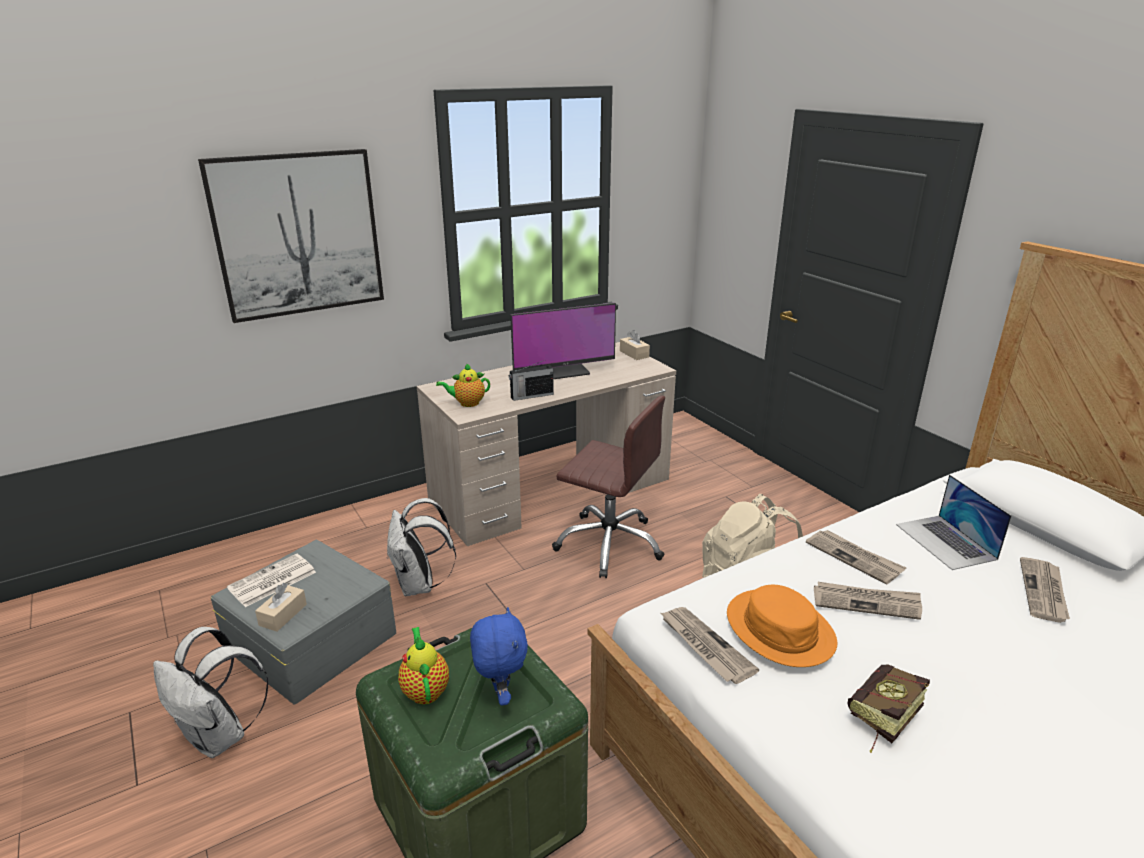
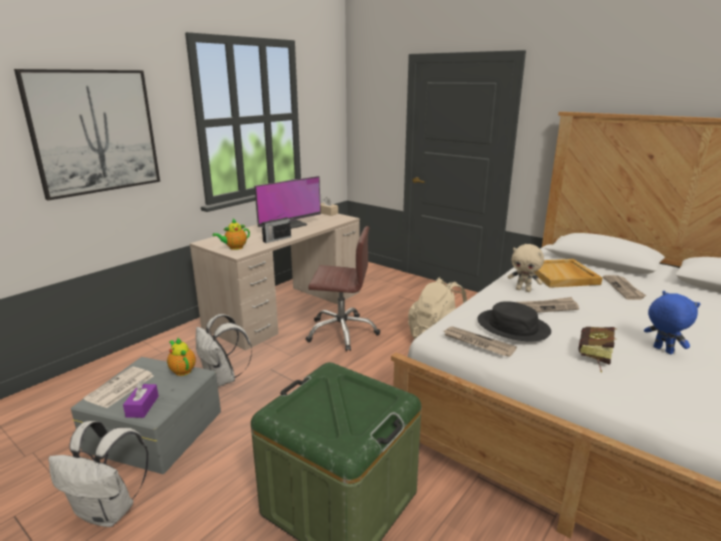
camera: 20 degrees left, 5 degrees down
(283, 615) = (142, 406): beige tissue box -> purple tissue box
(425, 689) = (306, 410): teapot -> teapot (182, 370)
(500, 695) = (359, 402): blue plush toy -> blue plush toy (662, 350)
(780, 629) = (513, 326): orange hat -> black hat
(854, 558) = (523, 290): newspaper -> beige plush toy
(945, 541) = (562, 276): laptop -> beige tray

